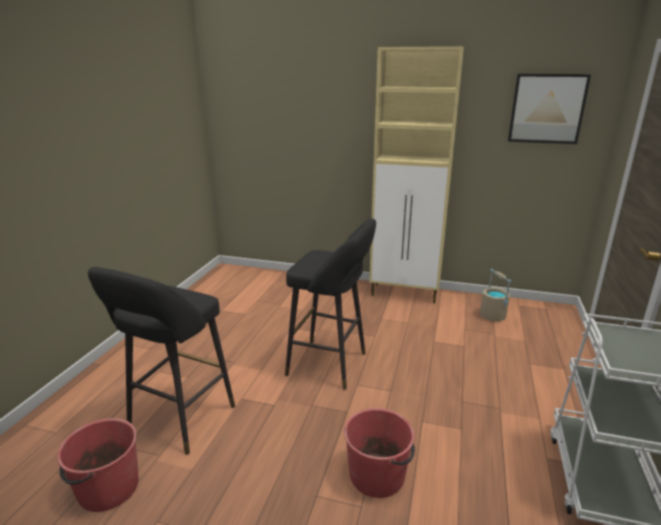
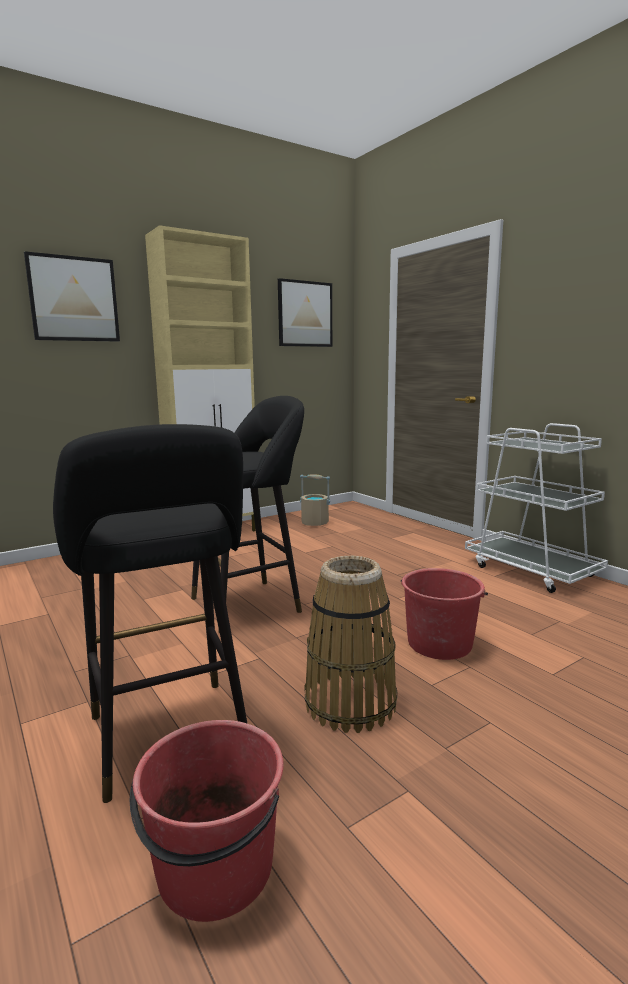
camera: 50 degrees left, 10 degrees down
(262, 466) = (349, 702): none -> basket
(329, 102) = (74, 299): none -> picture

